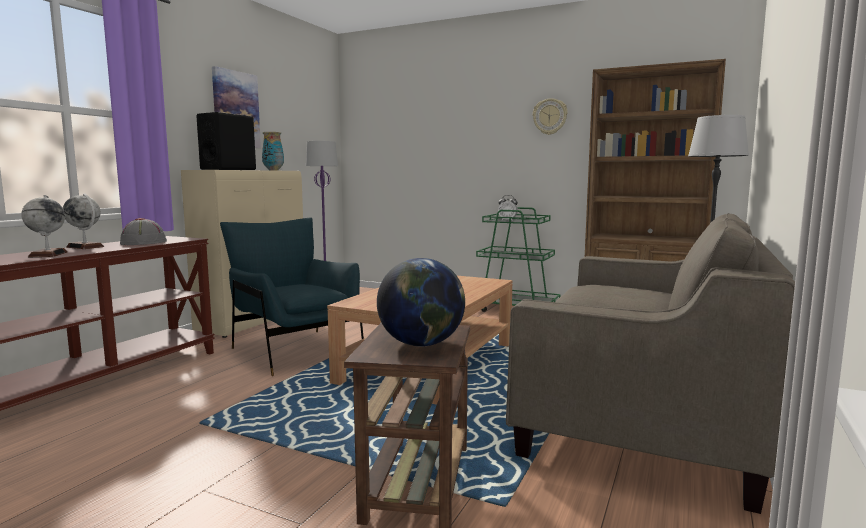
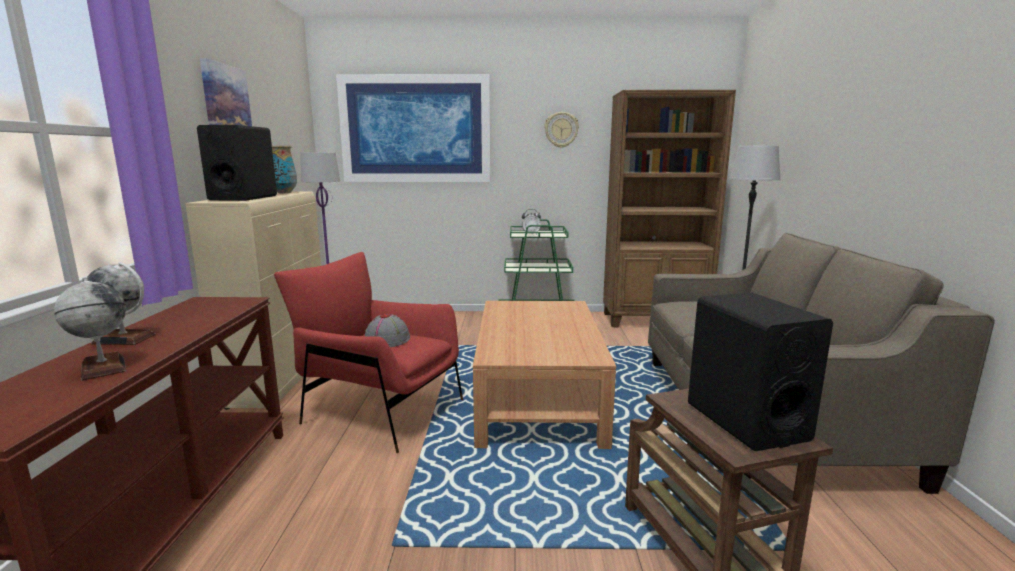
camera: 25 degrees left, 5 degrees up
(144, 242) = (198, 317): grey hat -> grey hat (387, 339)
(295, 350) = (380, 410): blue armchair -> red armchair
(417, 122) = (416, 129): none -> picture
(421, 344) = (745, 421): globe -> black speaker

